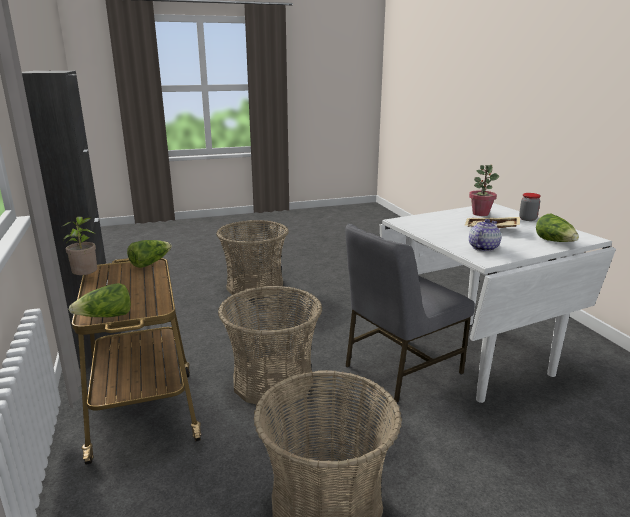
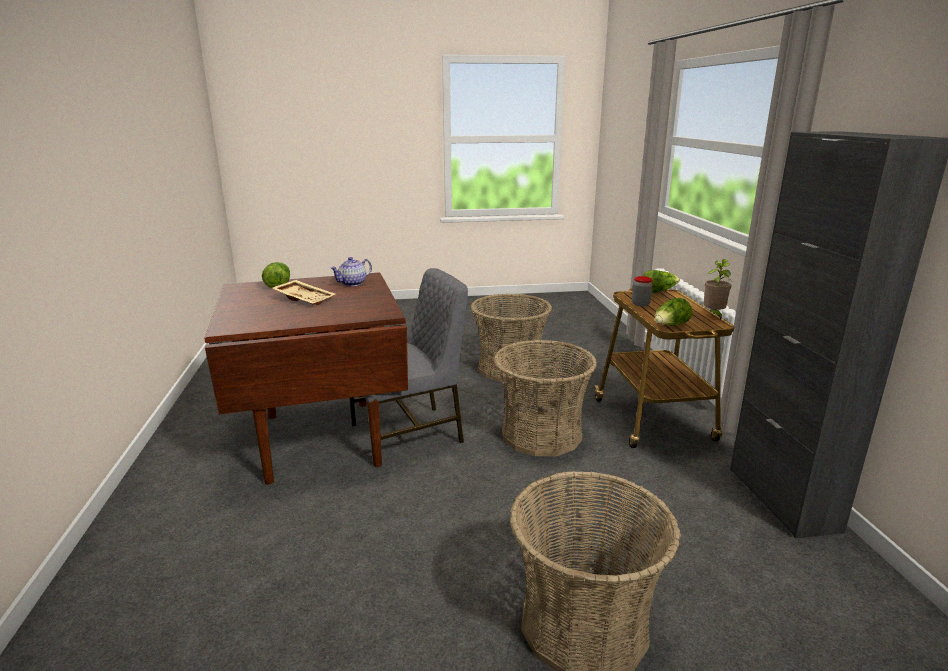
camera: 170 degrees left, 0 degrees up
(473, 357) = (322, 438): white dining table -> brown dining table
(480, 213) = (271, 318): potted plant -> none
(527, 219) = (236, 307): jar -> jar (640, 304)

